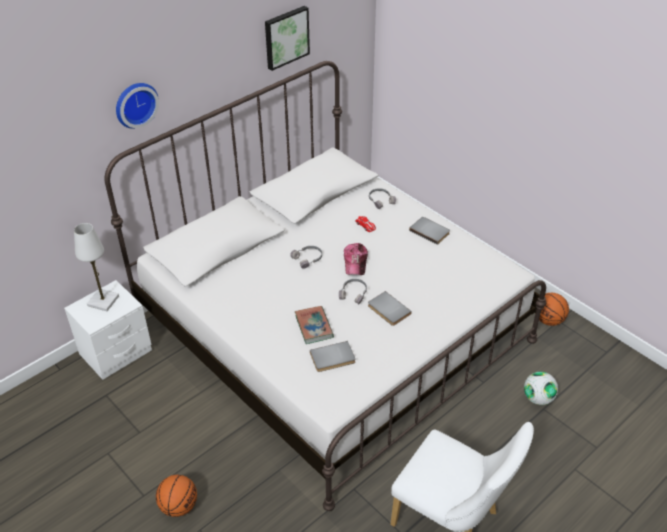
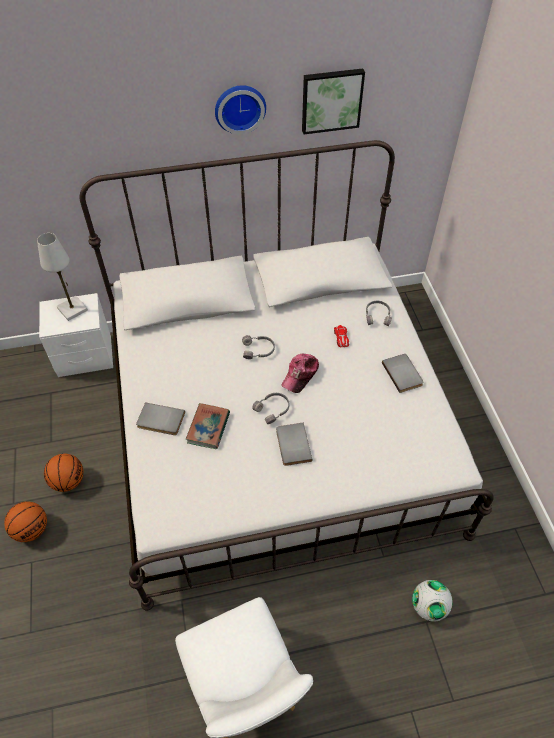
camera: 30 degrees right, 10 degrees up
(135, 104) = (123, 128): wall clock -> wall clock (239, 107)
(333, 359) = (199, 472): grey book -> grey book (160, 421)
(549, 320) = (504, 522): basketball -> basketball (68, 481)

